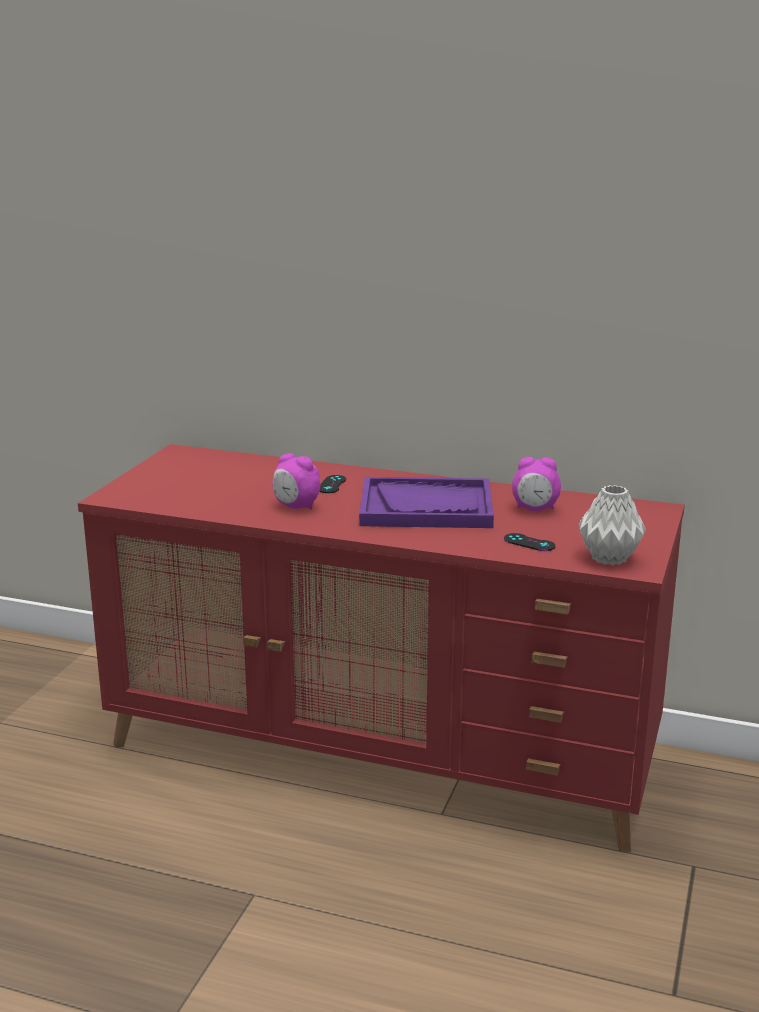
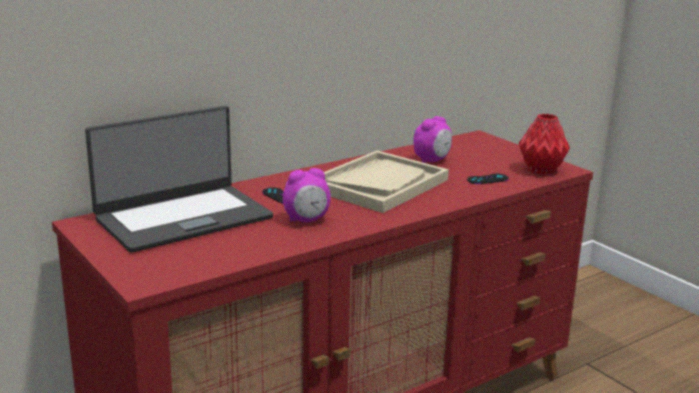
camera: 55 degrees left, 0 degrees up
(235, 472) = (183, 218): none -> laptop
(426, 507) = (379, 184): purple tray -> beige tray
(608, 558) = (540, 170): grey vase -> red vase

